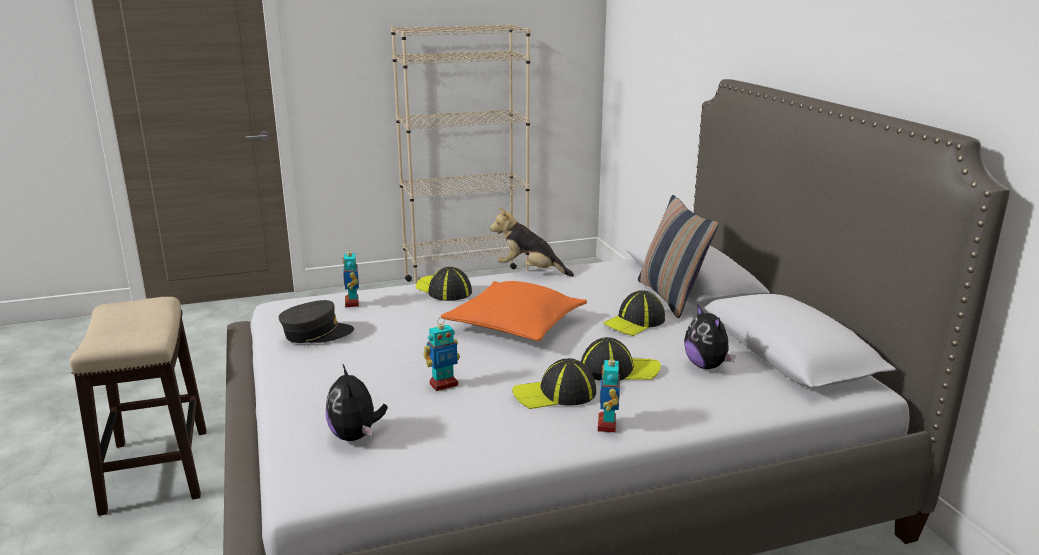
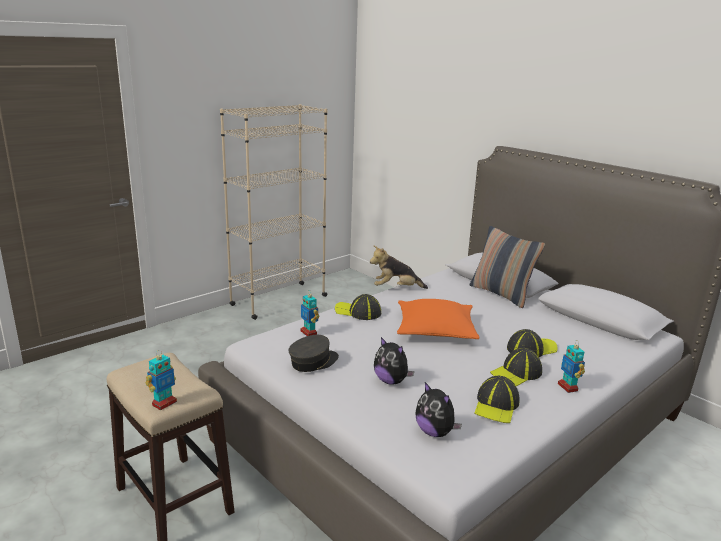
camera: 25 degrees left, 0 degrees up
(443, 384) = (443, 382): toy robot -> toy robot (164, 403)
(634, 322) = (501, 315): cap -> cap (496, 406)
(707, 366) = (573, 337): plush toy -> plush toy (391, 381)

